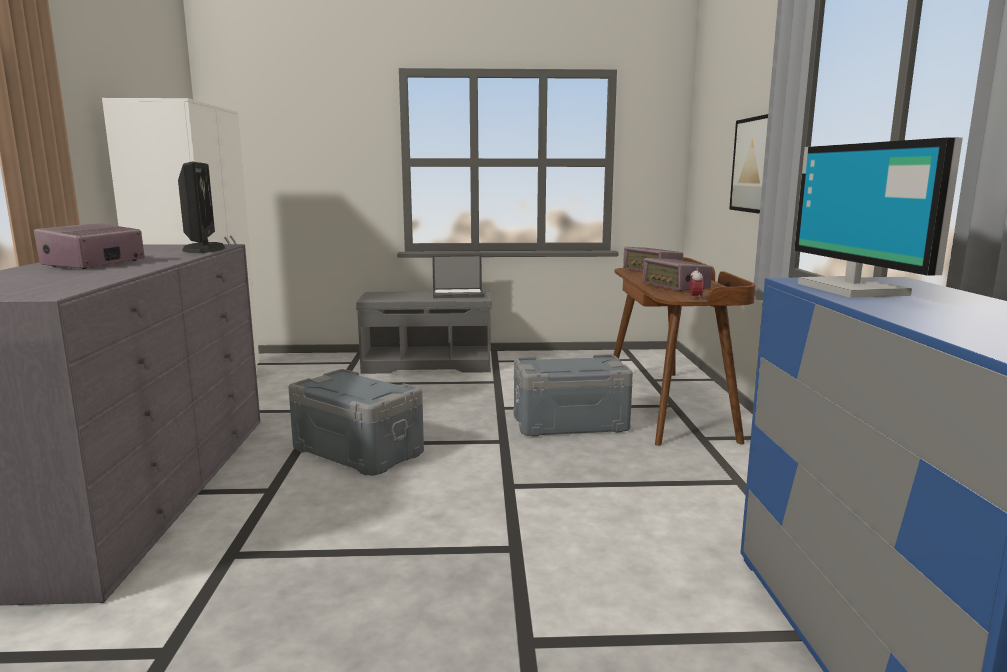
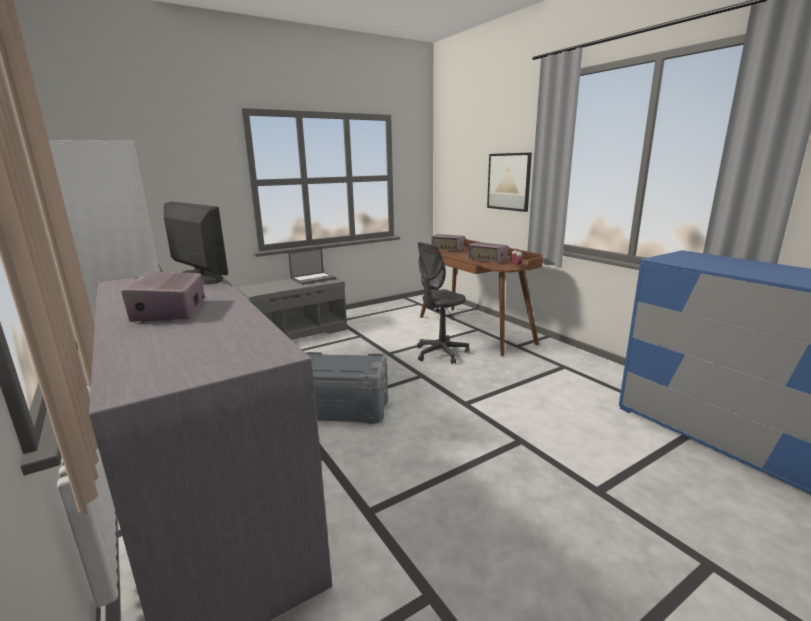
camera: 30 degrees left, 5 degrees up
(569, 422) = (441, 353): grey storage box -> grey office chair
(855, 289) = (699, 262): monitor -> none

